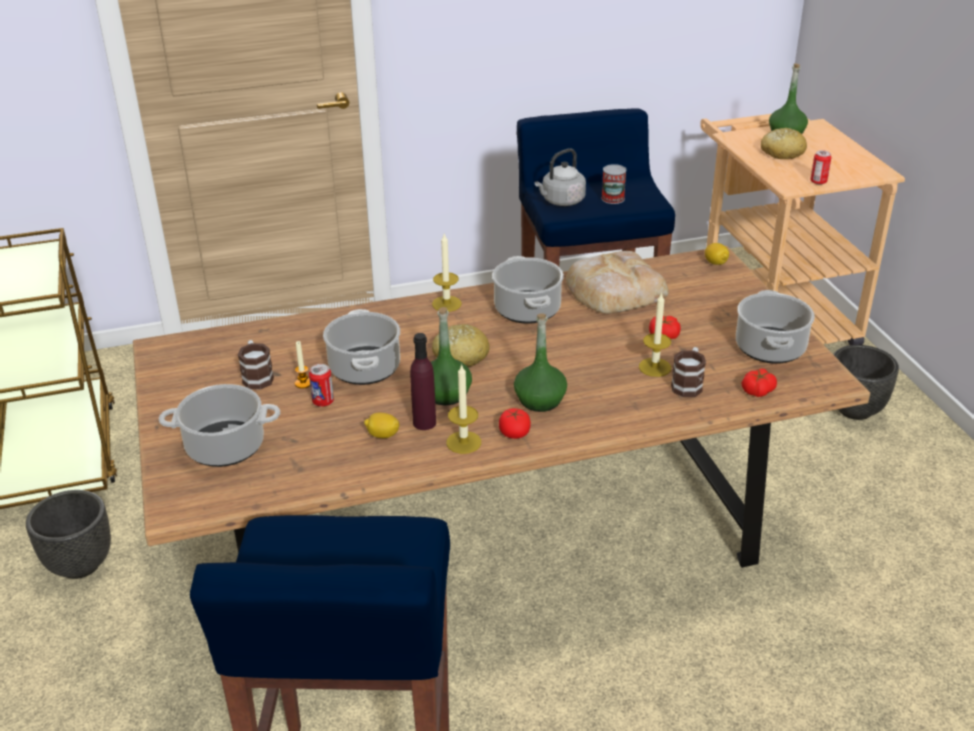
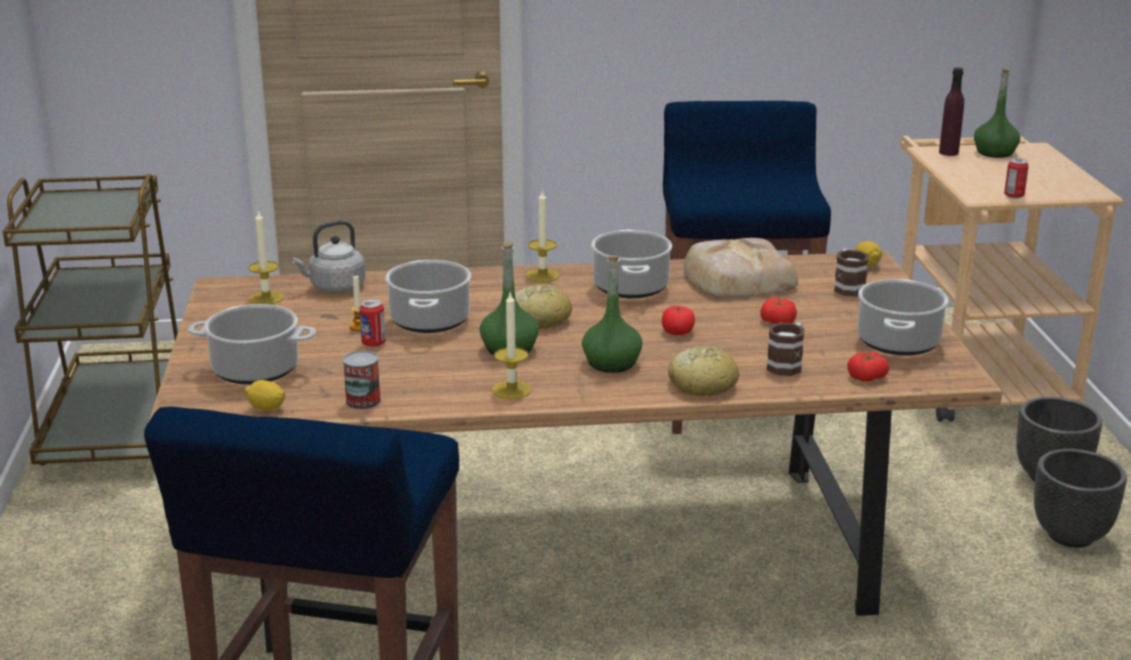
camera: 10 degrees right, 10 degrees down
(81, 565) = (108, 529): black planter -> black planter (1071, 536)
(257, 376) = (312, 317): mug -> mug (847, 287)
(382, 435) = (426, 376): lemon -> lemon (266, 408)
(424, 423) = (475, 370): purple bottle -> purple bottle (948, 152)
(514, 433) = (571, 387): tomato -> tomato (677, 332)
(561, 201) = (701, 191): grey kettle -> grey kettle (334, 287)
(613, 198) = (762, 193): can -> can (363, 402)
(654, 367) = (755, 347): candle -> candle (266, 298)
(782, 153) = (981, 168): bread -> bread (701, 384)

